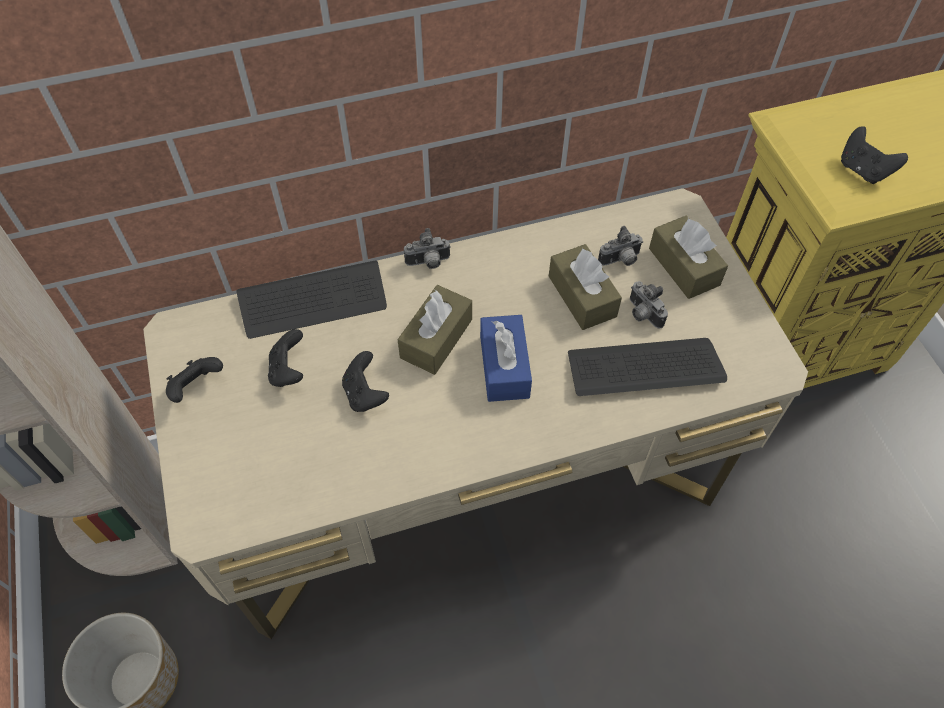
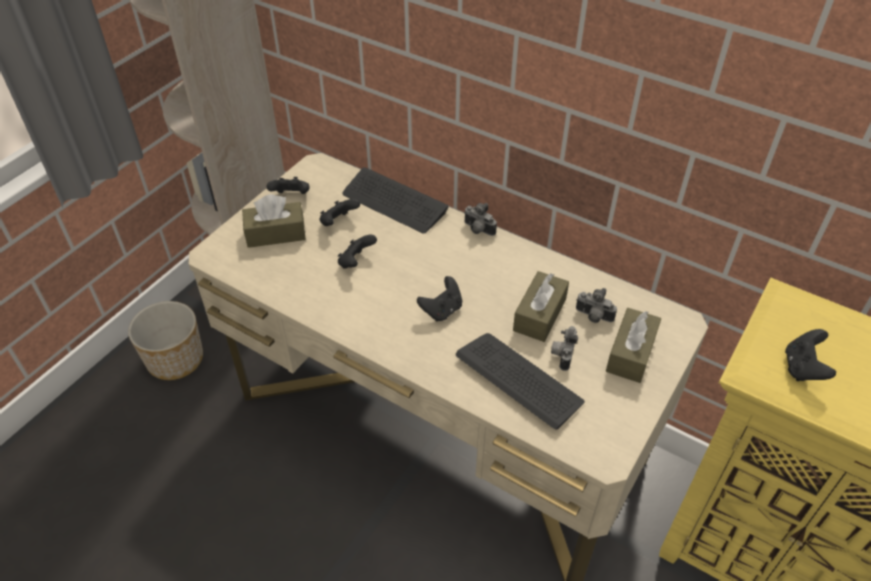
camera: 50 degrees right, 10 degrees down
(436, 338) = (427, 267): brown tissue box -> brown tissue box (275, 233)
(504, 366) = (442, 310): blue tissue box -> black game controller

